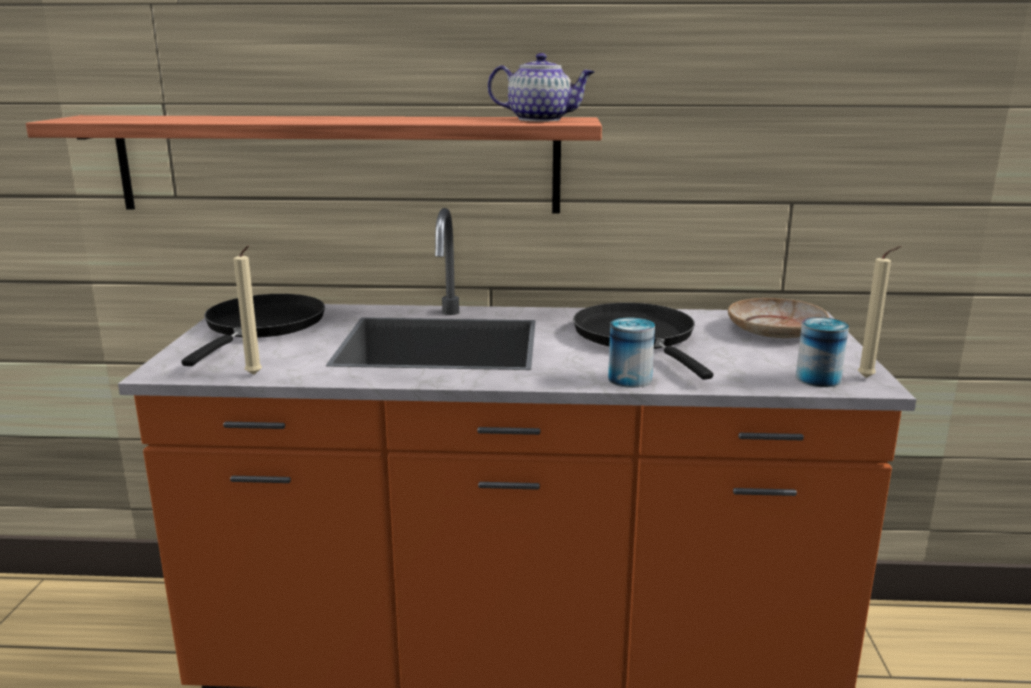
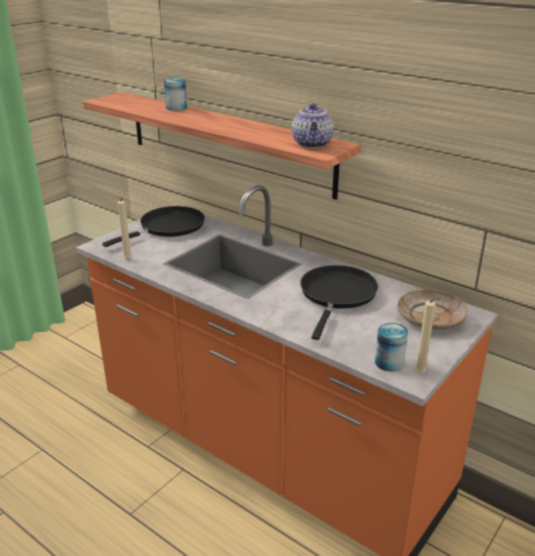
camera: 35 degrees right, 10 degrees up
(541, 120) = (312, 144): teapot -> teapot turned 45 degrees clockwise
(629, 379) = (285, 323): can -> can (176, 108)

